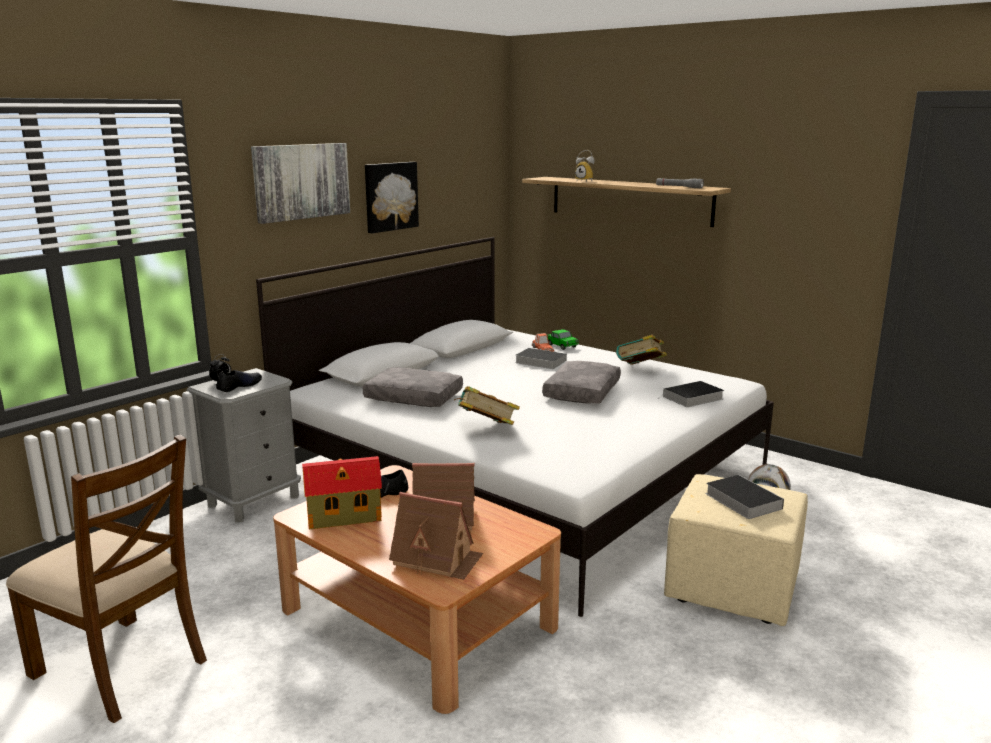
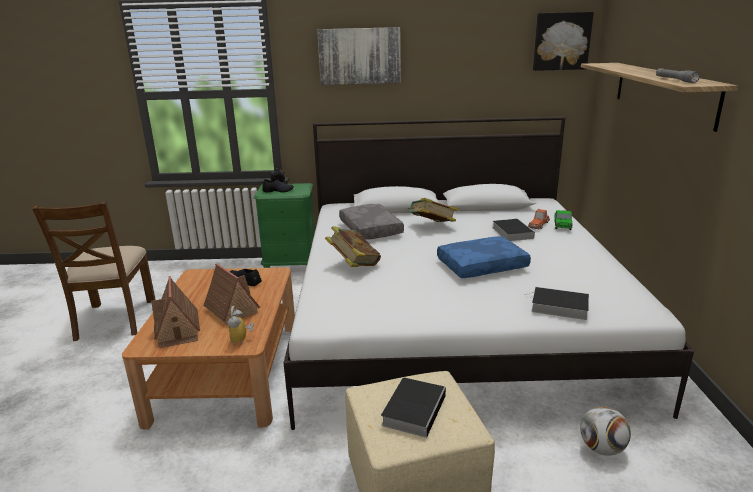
camera: 50 degrees right, 5 degrees up
(253, 501) = (291, 267): grey nightstand -> green nightstand
(342, 517) = (203, 285): toy house -> none
(390, 196) = (446, 72): picture -> picture (561, 41)
(581, 392) = (482, 265): grey pillow -> blue pillow
(585, 181) = (621, 68): alarm clock -> alarm clock (242, 340)
(640, 369) = (578, 266): book -> book (432, 227)

